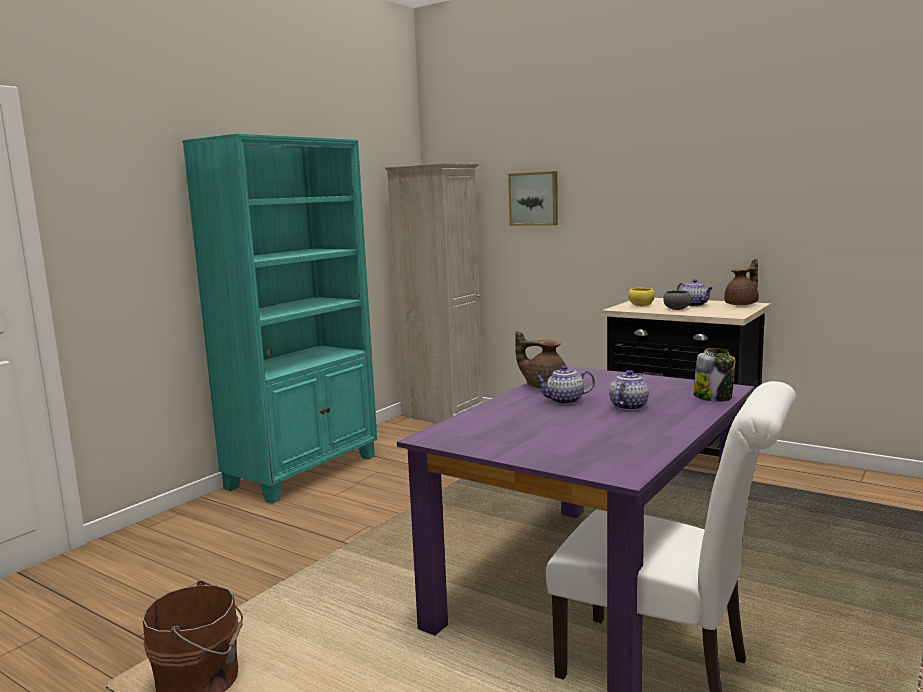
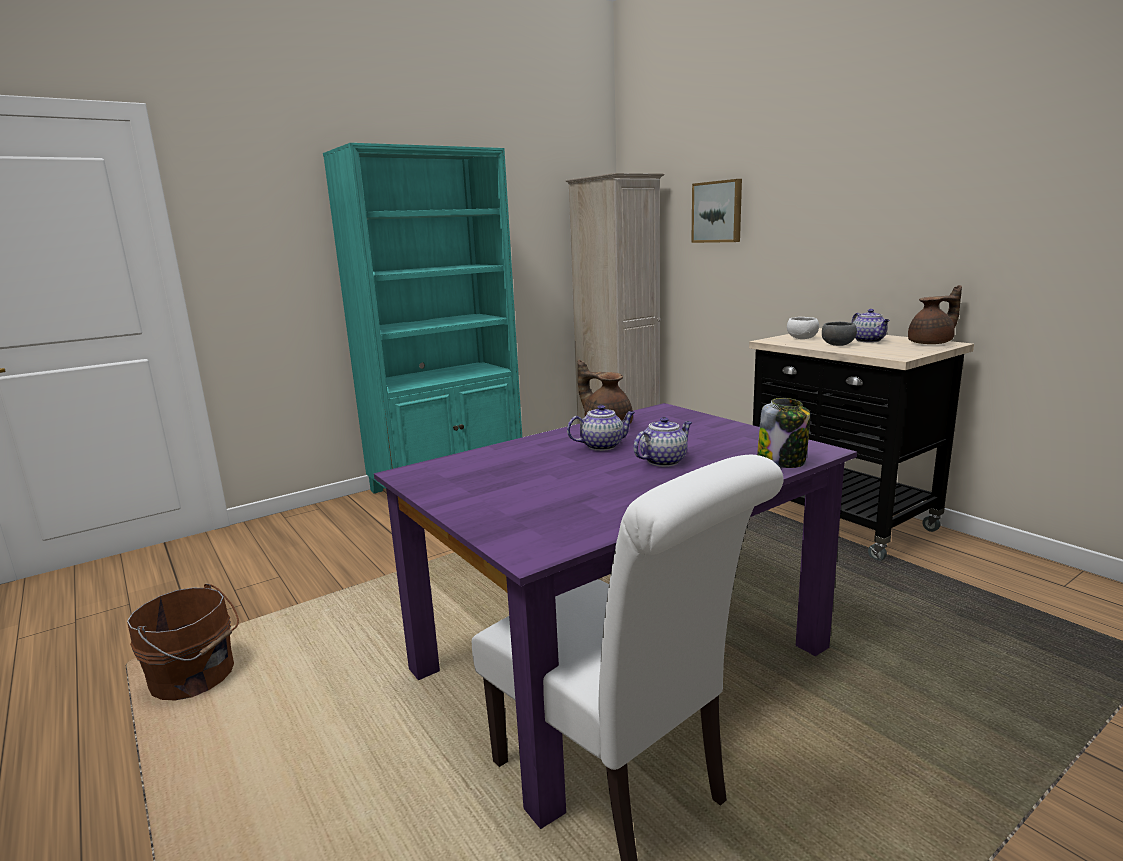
camera: 20 degrees right, 5 degrees up
(564, 401) = (602, 446): teapot -> teapot turned 150 degrees clockwise
(640, 306) = (801, 338): yellow bowl -> white bowl

